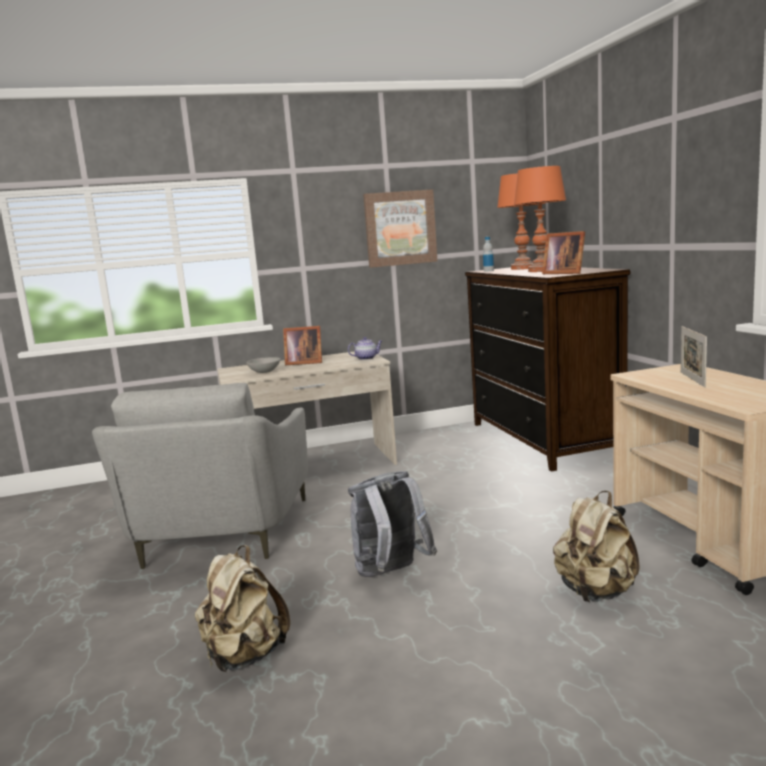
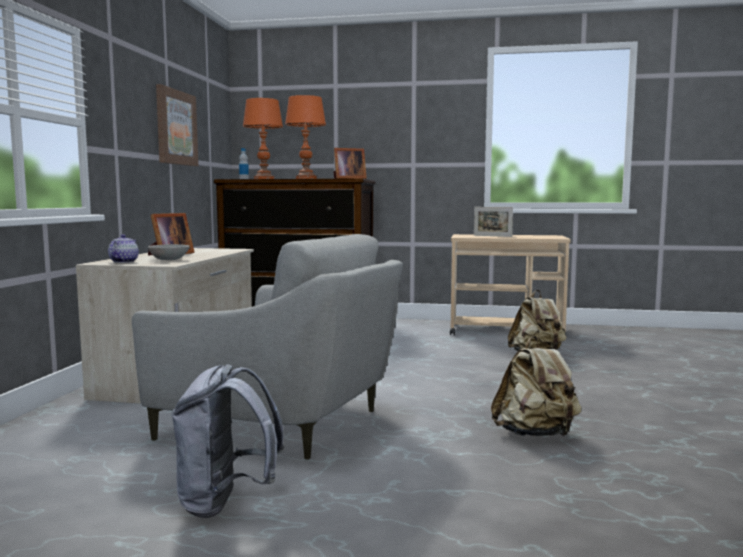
camera: 65 degrees left, 5 degrees down
(366, 358) = (218, 249): teapot -> teapot (124, 262)
(391, 573) = (457, 384): grey backpack -> grey backpack (226, 502)

